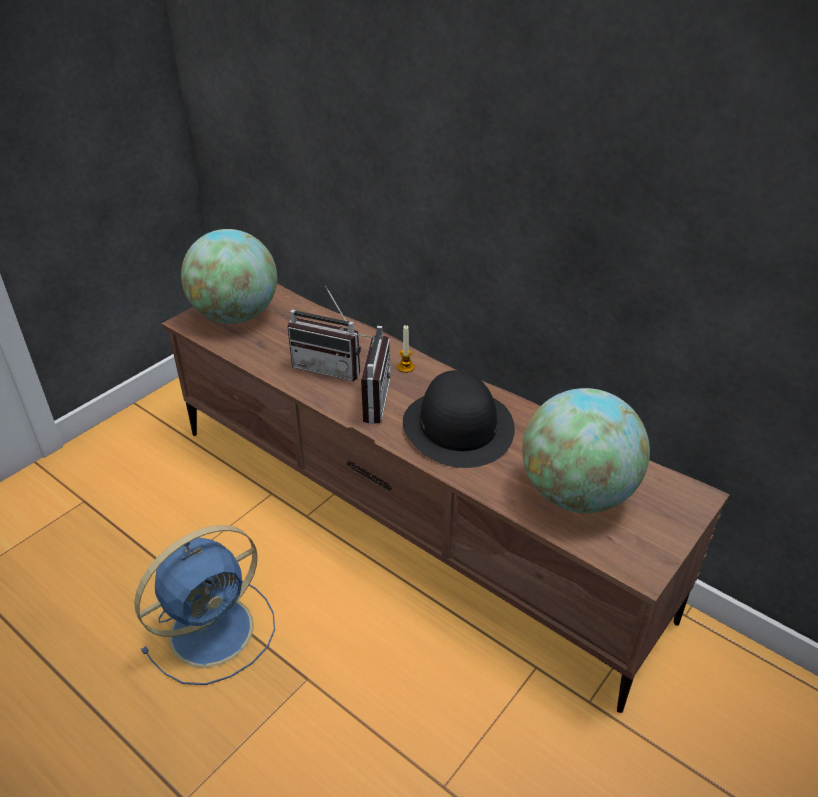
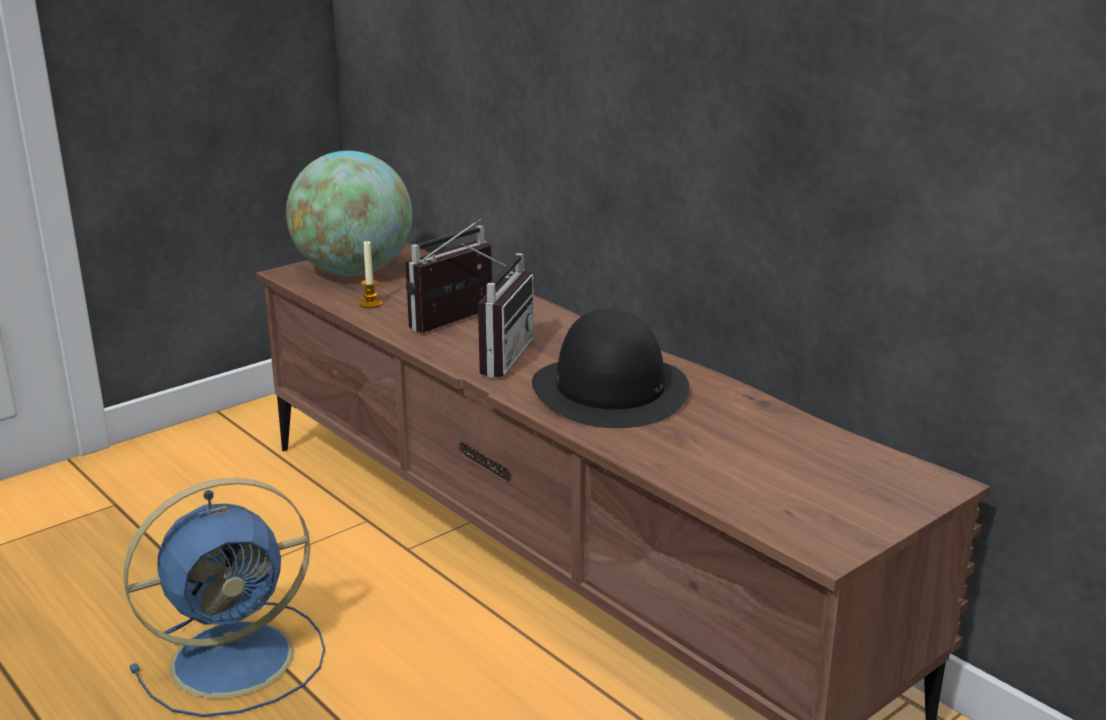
camera: 10 degrees right, 15 degrees down
(330, 367) = (458, 323): radio -> radio turned 105 degrees clockwise
(405, 367) = (560, 331): candle -> candle (370, 304)
(576, 493) = (756, 465): globe -> none

